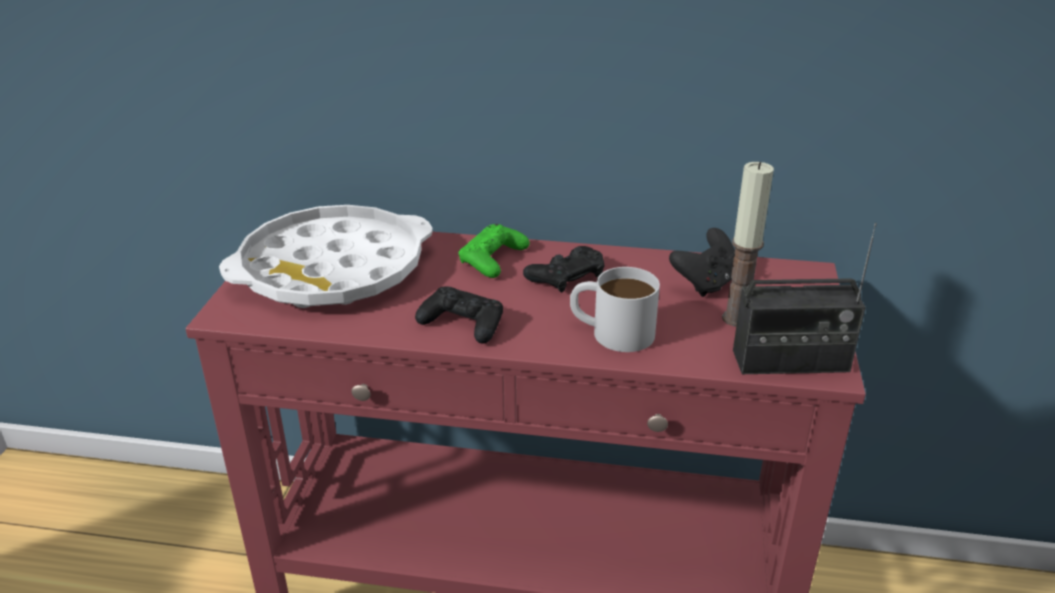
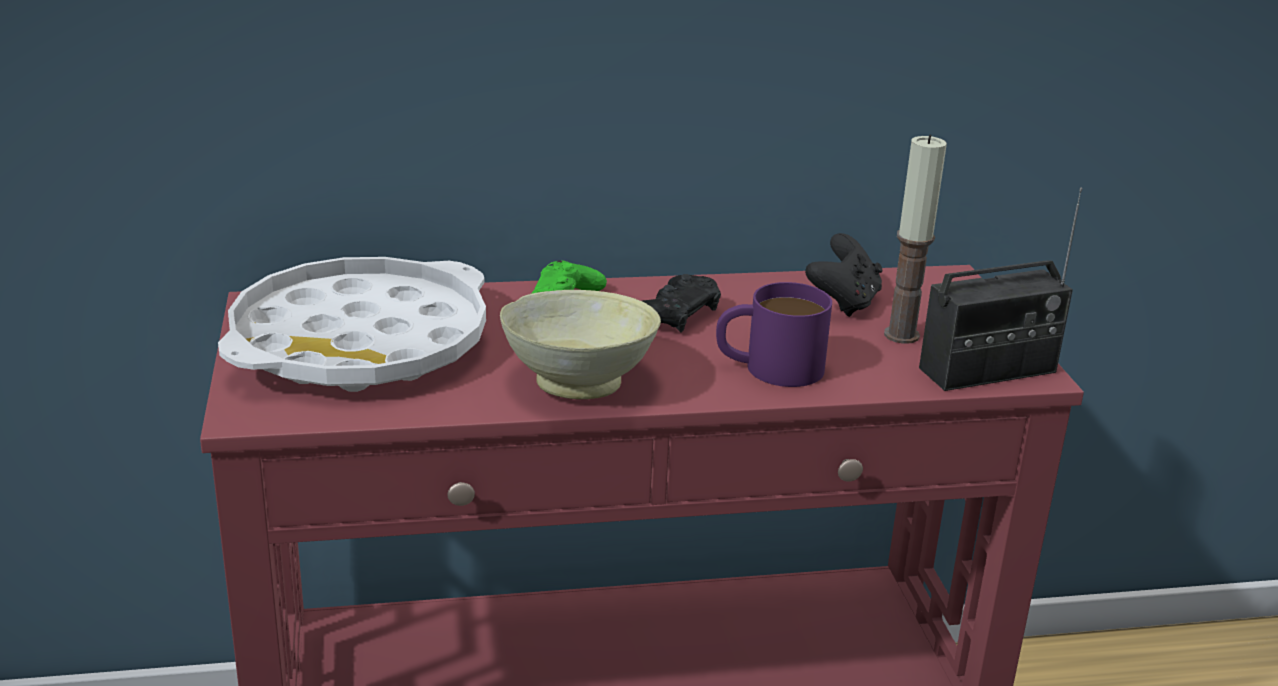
camera: 20 degrees left, 5 degrees down
(463, 323) = (581, 382): black game controller -> beige bowl
(611, 331) = (769, 367): white mug -> purple mug

